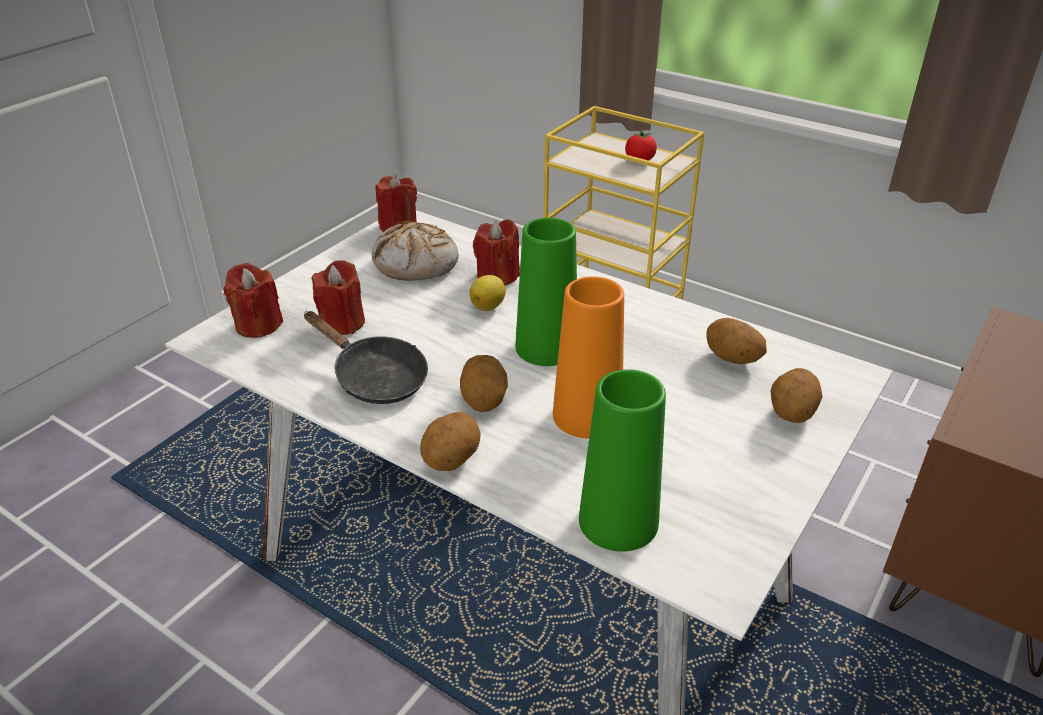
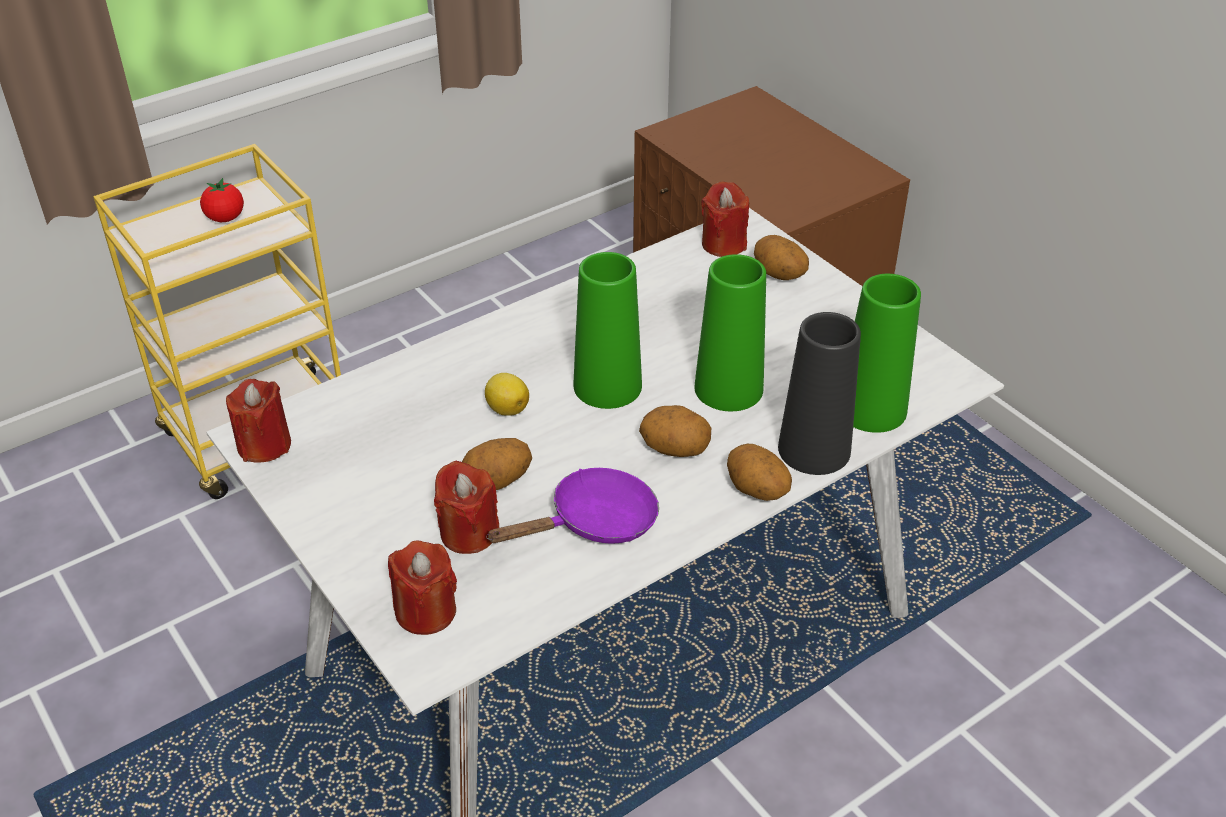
camera: 70 degrees left, 5 degrees up
(374, 377) = (594, 523): black frying pan -> purple frying pan
(416, 264) = (373, 446): bread -> none
(497, 276) = (448, 387): red candle -> red candle (723, 244)
(529, 488) = (814, 449): none -> black vase
(587, 415) = (728, 388): orange vase -> green vase
(732, 359) = (689, 280): potato -> potato (497, 482)

